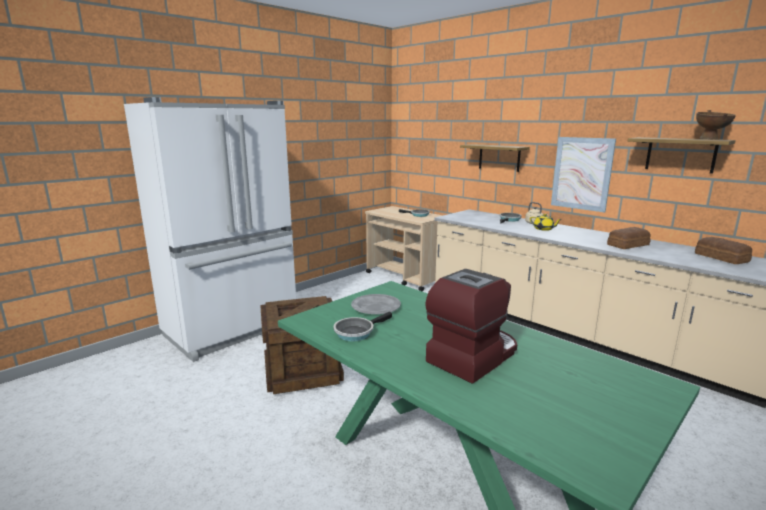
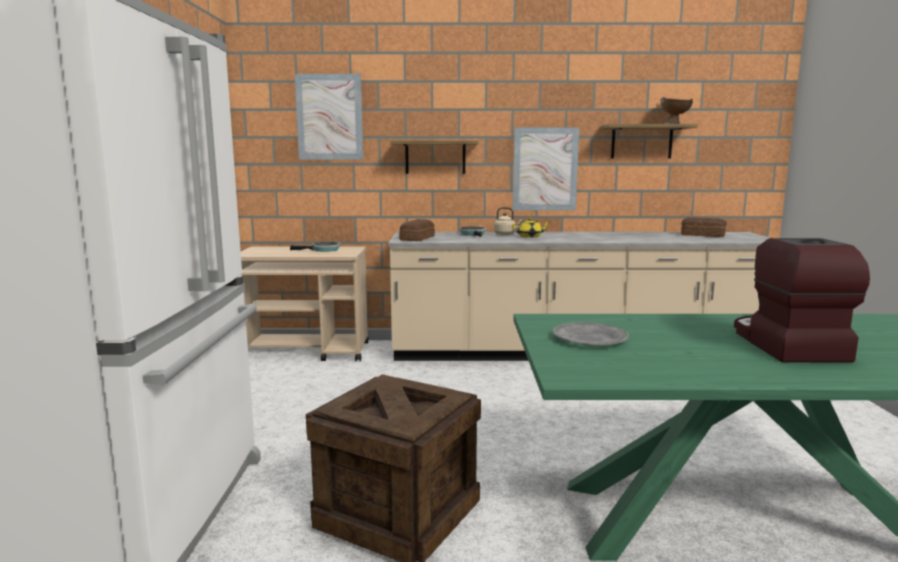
camera: 45 degrees left, 5 degrees down
(356, 332) = (656, 365): frying pan -> none
(438, 126) = (329, 117): none -> picture
(626, 245) = (627, 237): bread -> bread (416, 238)

